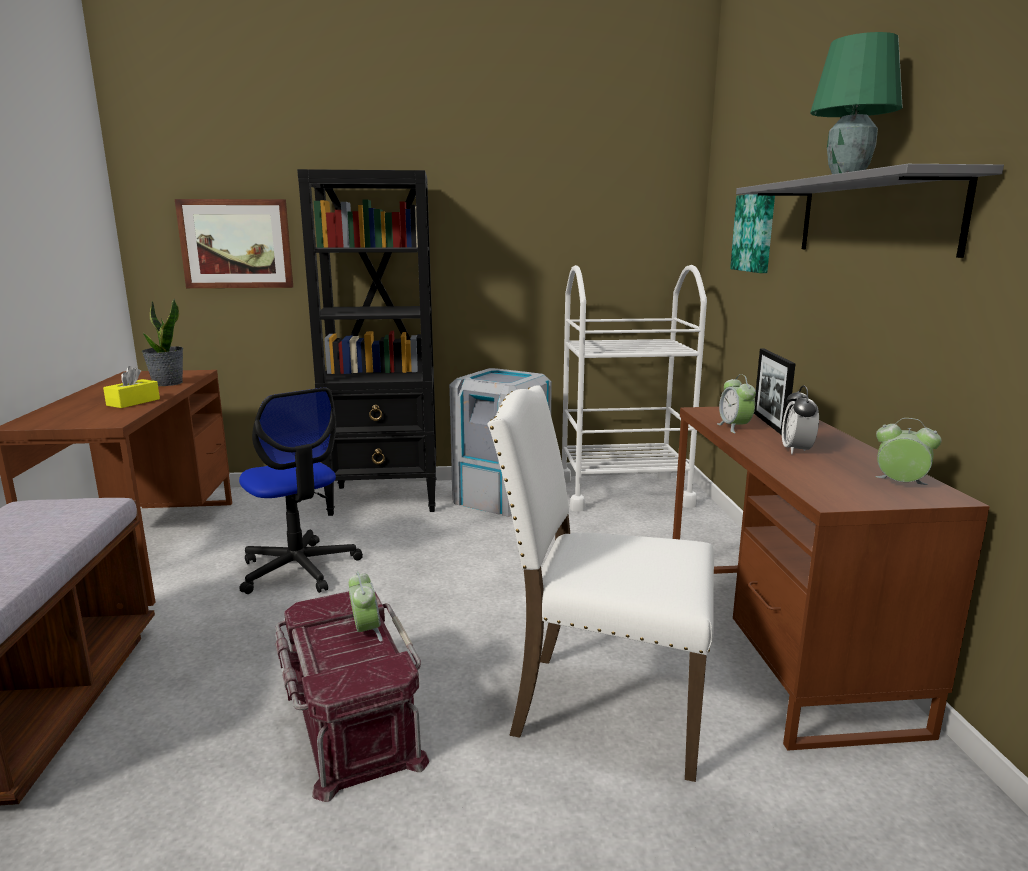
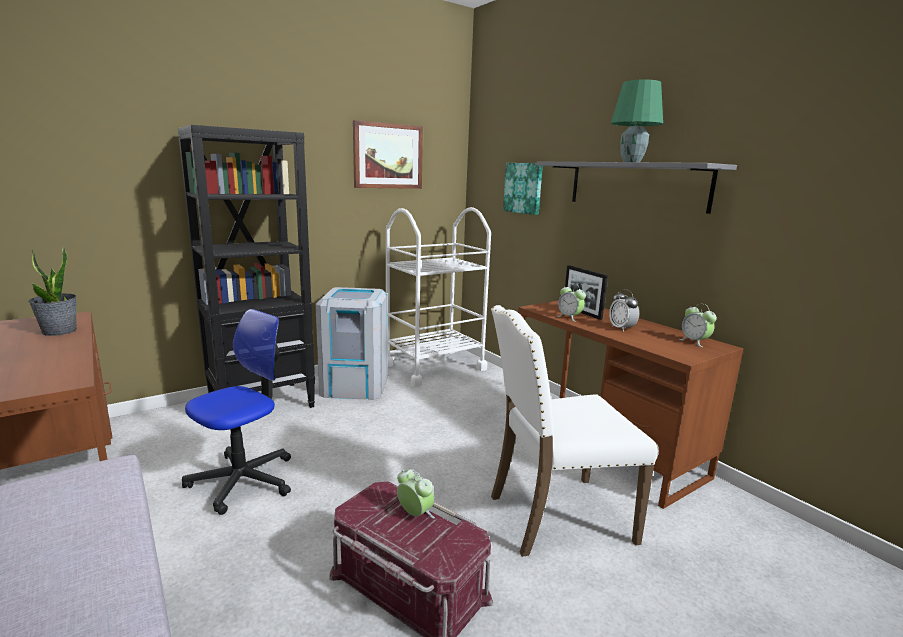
camera: 30 degrees left, 0 degrees up
(133, 402) = (56, 357): yellow tissue box -> none
(236, 244) = (93, 188): picture -> picture (388, 156)
(299, 569) = (243, 480): office chair -> office chair turned 75 degrees counterclockwise
(900, 484) = (694, 342): alarm clock -> alarm clock turned 120 degrees counterclockwise

